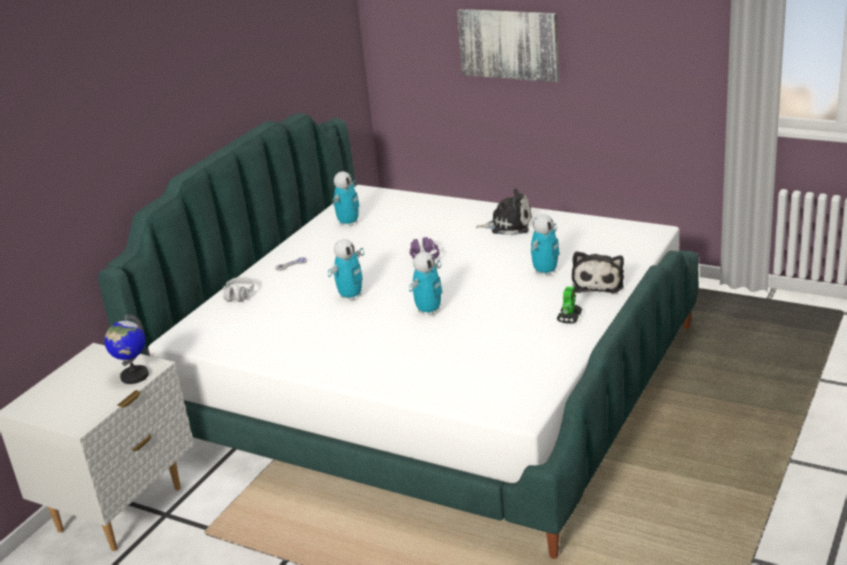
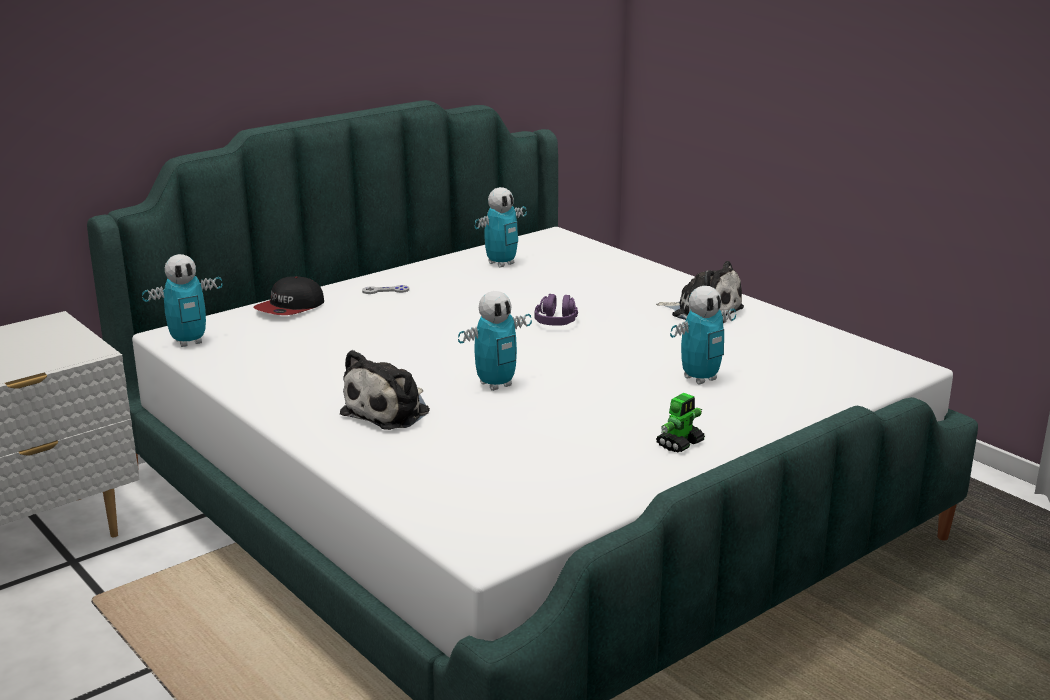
camera: 20 degrees right, 5 degrees down
(134, 376) = (61, 357): globe -> none
(239, 295) = (290, 308): grey headphones -> cap
(351, 296) = (417, 342): toy robot -> toy robot (189, 342)
(509, 44) = (800, 67): picture -> none
(598, 283) = (764, 411): plush toy -> plush toy (390, 411)

